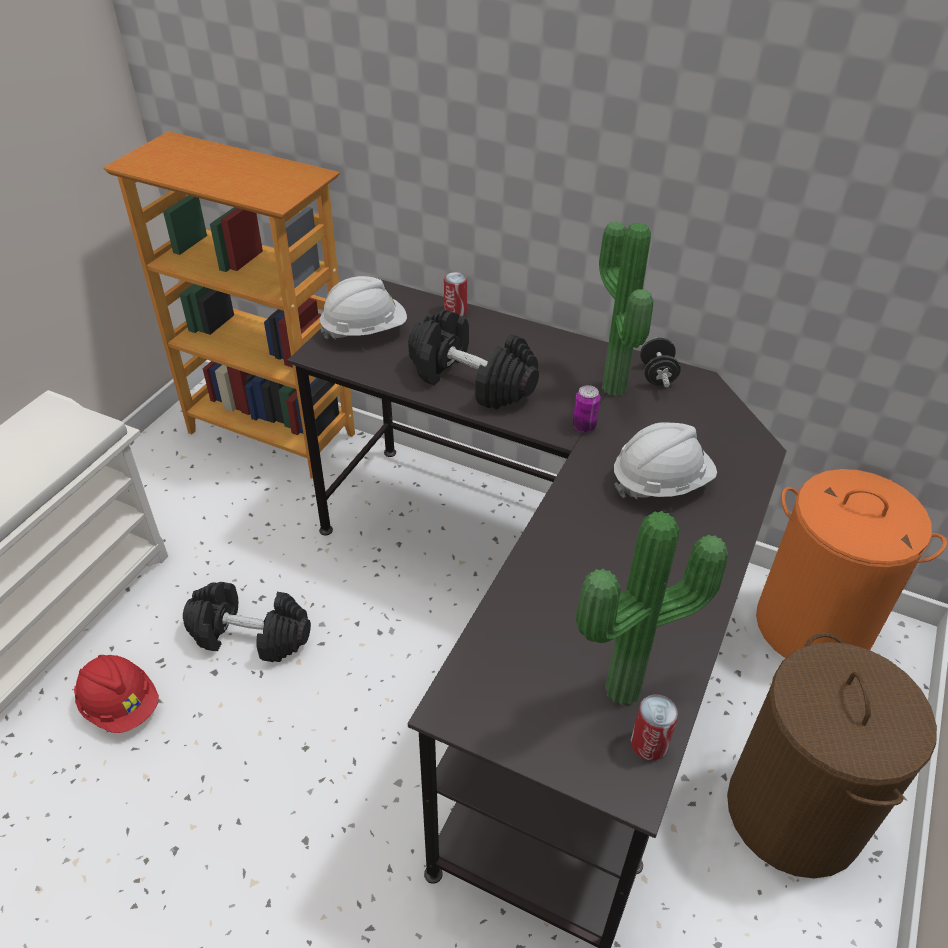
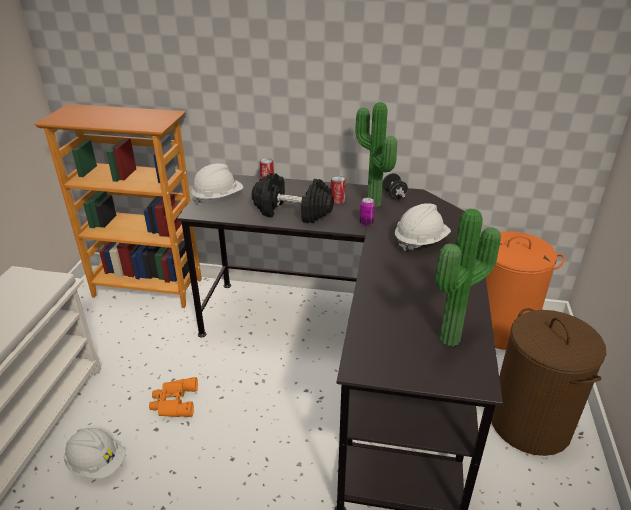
camera: 15 degrees left, 10 degrees down
(121, 705) = (97, 463): red hard hat -> white hard hat
(251, 635) = (173, 402): black dumbbell -> orange binoculars
(649, 744) = (476, 361): can -> can (337, 200)

